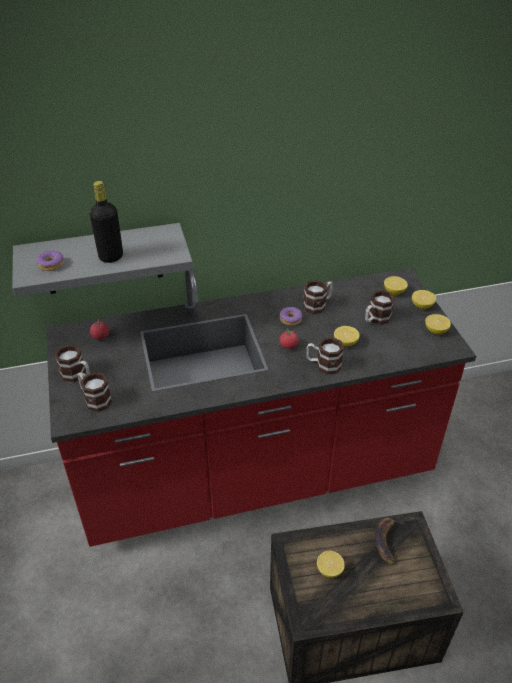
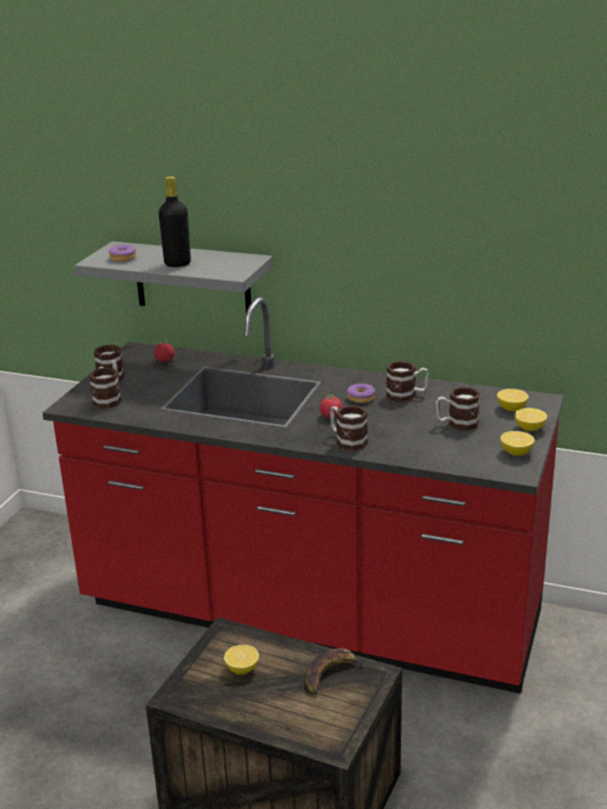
camera: 35 degrees right, 15 degrees down
(345, 343) = (395, 431): lemon -> none

